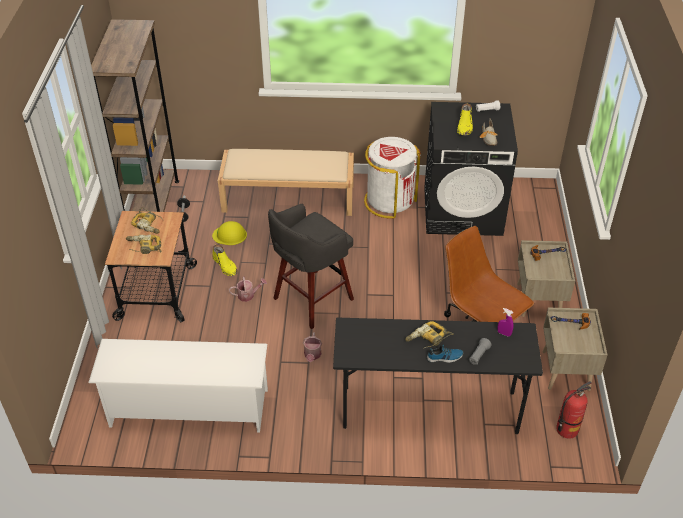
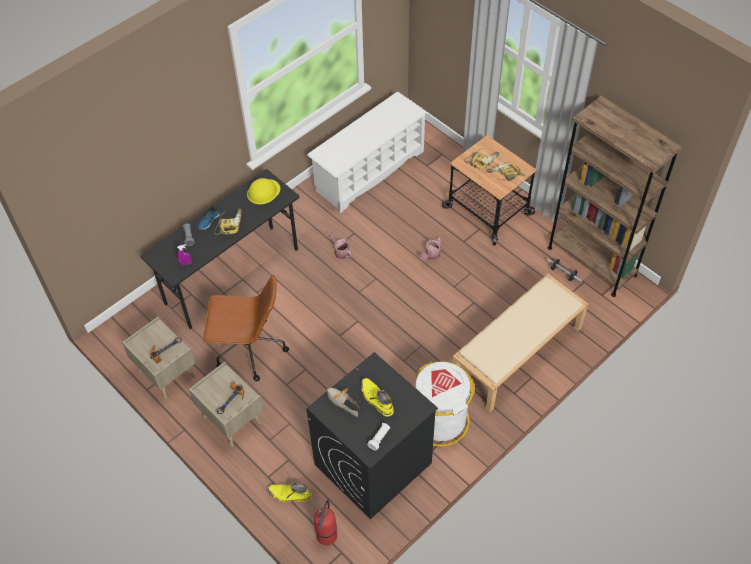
camera: 135 degrees right, 10 degrees up
(225, 266) = (475, 262): yellow boot -> yellow boot (289, 494)
(230, 235) = (508, 286): yellow hard hat -> yellow hard hat (263, 192)
(311, 300) = (388, 286): grey stool -> none
(567, 429) = (135, 331): fire extinguisher -> fire extinguisher (327, 536)

